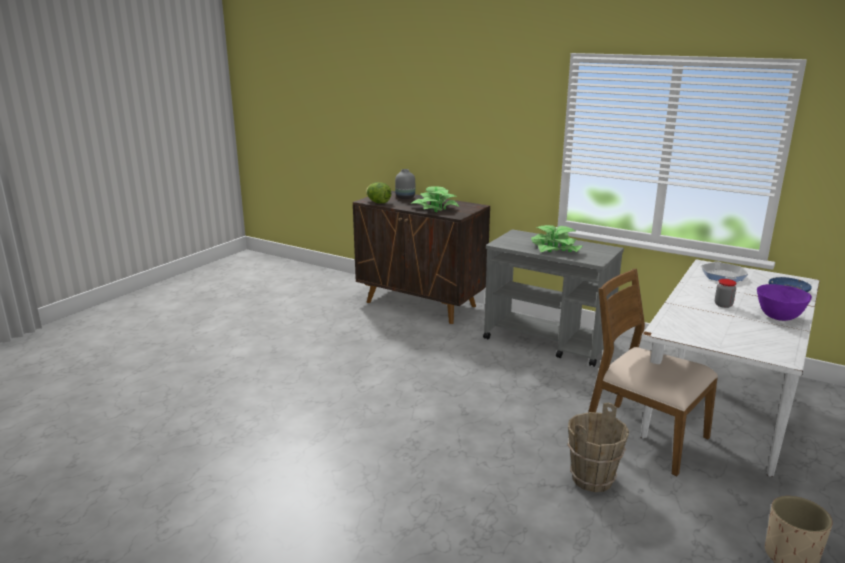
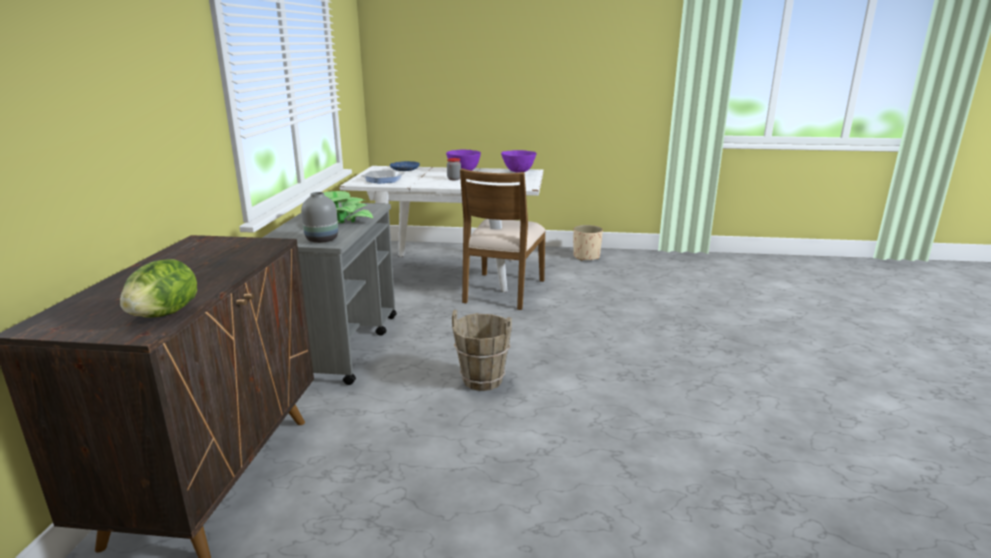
camera: 115 degrees left, 0 degrees up
(405, 197) = (112, 298): grey vase -> grey vase (321, 239)
(435, 208) = (216, 262): potted plant -> none
(592, 479) = (580, 301): brown bucket -> brown bucket (482, 380)
(776, 348) = (518, 172): none -> purple bowl

